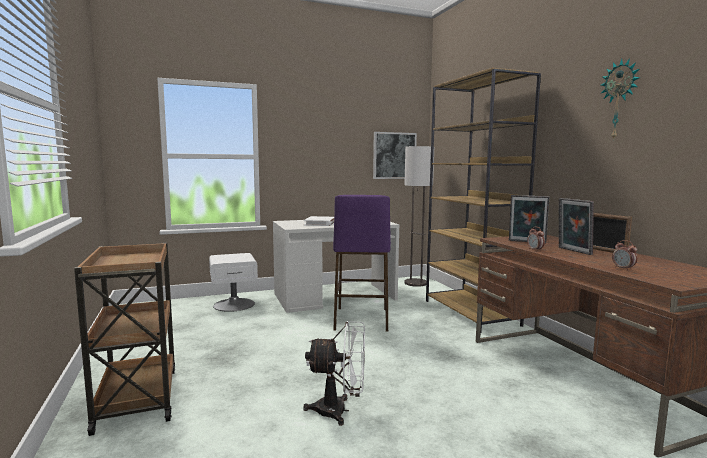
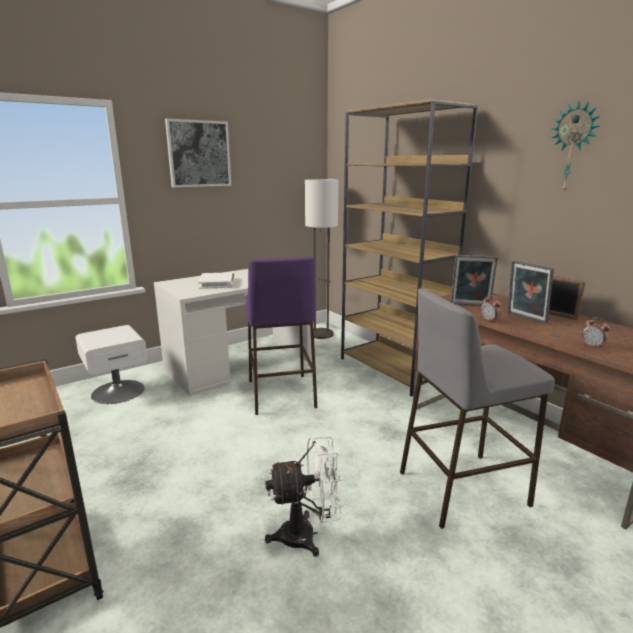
camera: 15 degrees left, 10 degrees up
(394, 155) = (290, 189): picture -> picture (199, 154)
(496, 402) = (461, 488): none -> grey stool

